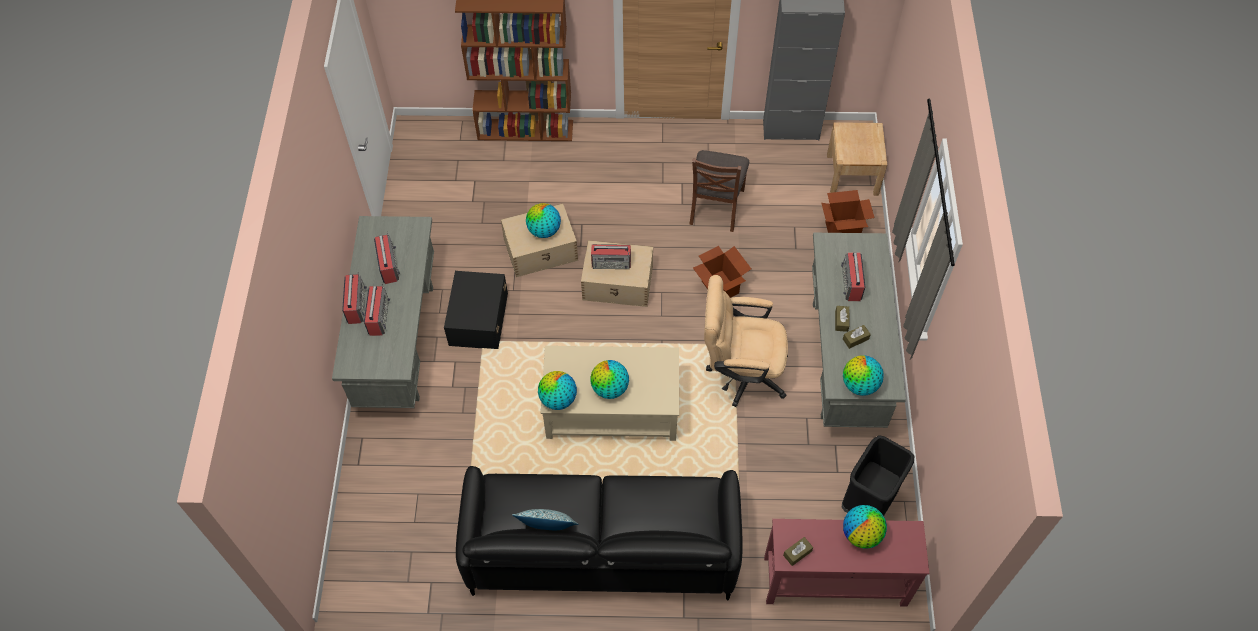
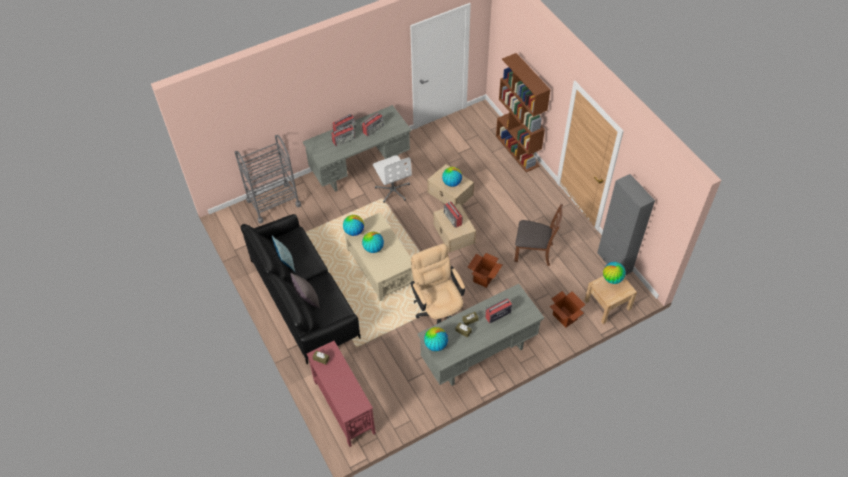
camera: 60 degrees right, 5 degrees down
(372, 504) = (273, 203): none -> grey cart
(478, 319) = (393, 190): black storage box -> white office chair
(643, 530) = (307, 299): none -> grey pillow
(716, 206) = (534, 252): brown chair -> brown chair turned 150 degrees counterclockwise
(861, 534) = (348, 382): globe -> globe (612, 279)
(868, 501) = (399, 403): black trash can -> none

